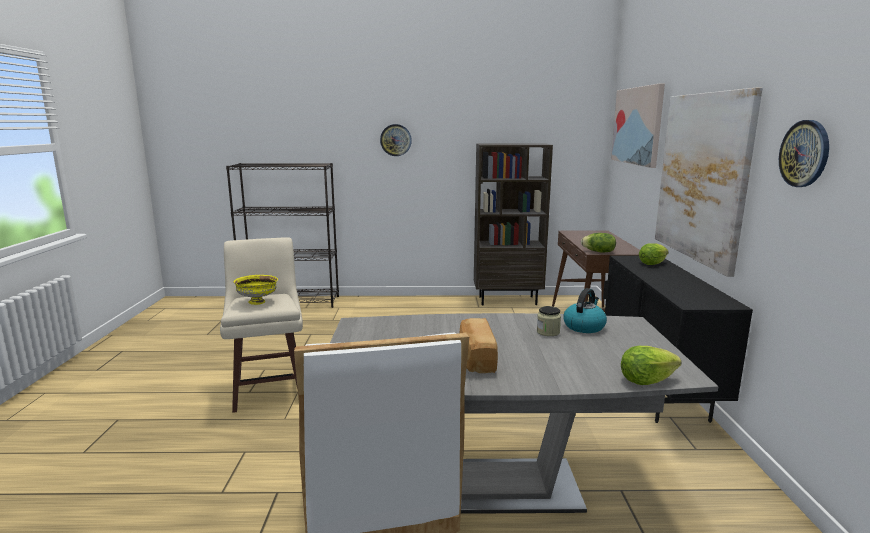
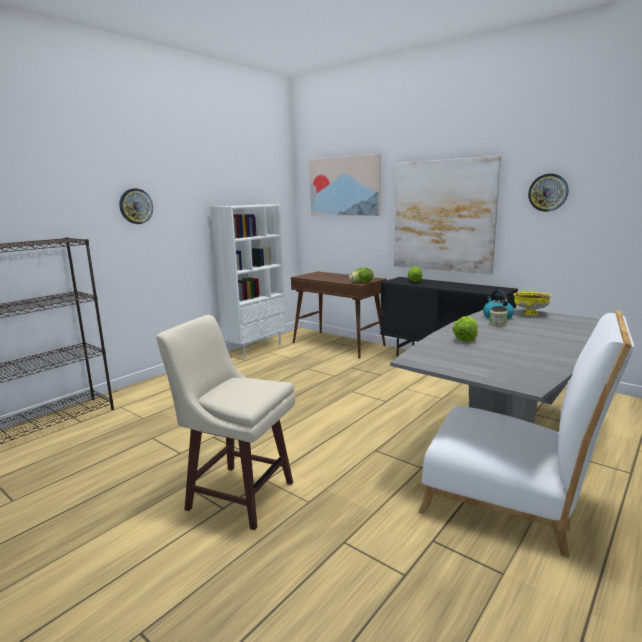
camera: 50 degrees left, 0 degrees up
(257, 302) = (241, 391): yellow bowl -> yellow bowl (529, 314)
(475, 359) = (527, 347): bread -> none
(508, 300) = (255, 348): brown bookcase -> white bookcase
(646, 381) = (591, 326): lettuce -> lettuce (465, 339)

